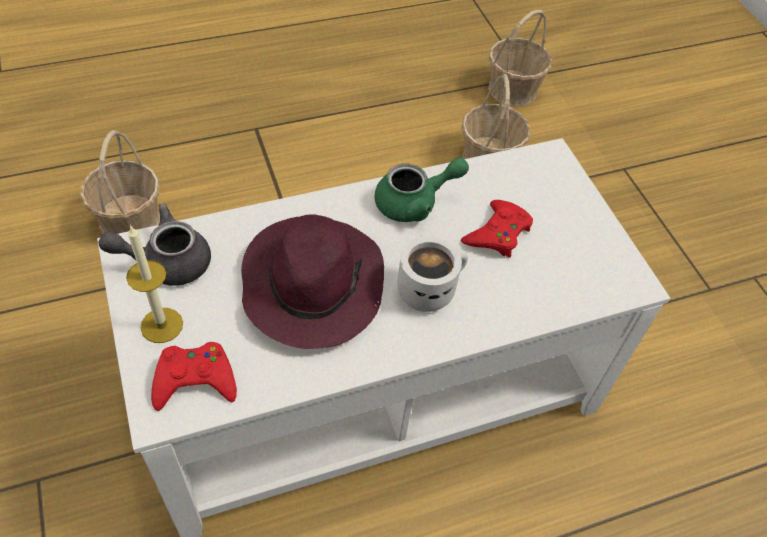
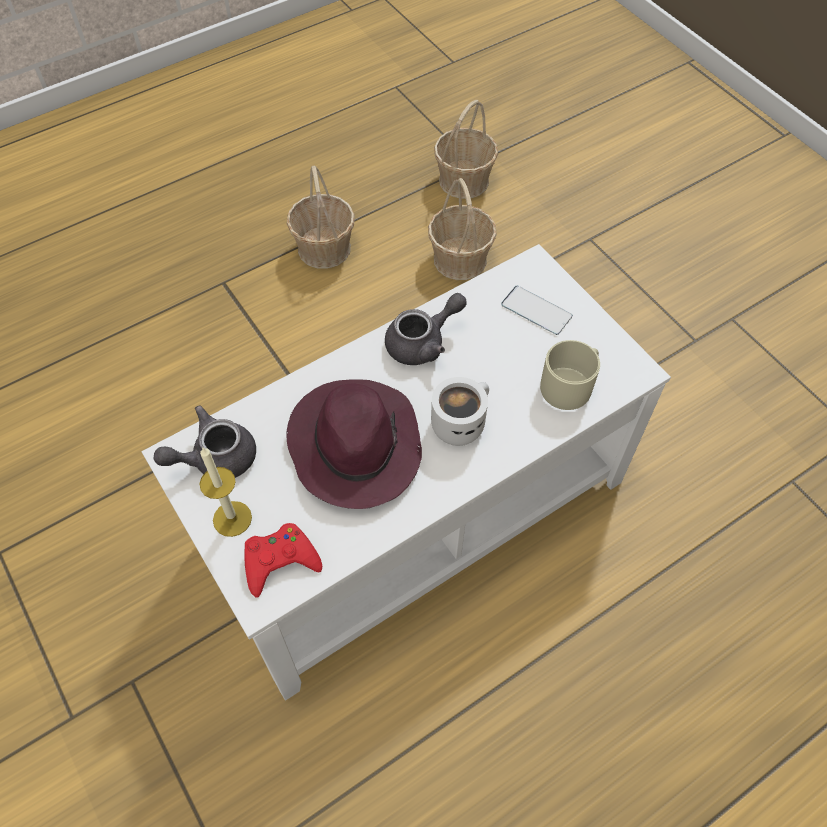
camera: 10 degrees left, 5 degrees up
(129, 220) = (129, 409): basket -> basket (324, 249)
(415, 203) = (423, 342): green teapot -> grey teapot
(497, 233) = (505, 354): red game controller -> none
(542, 199) = (536, 310): none -> phone
(558, 279) = (570, 384): none -> beige mug

